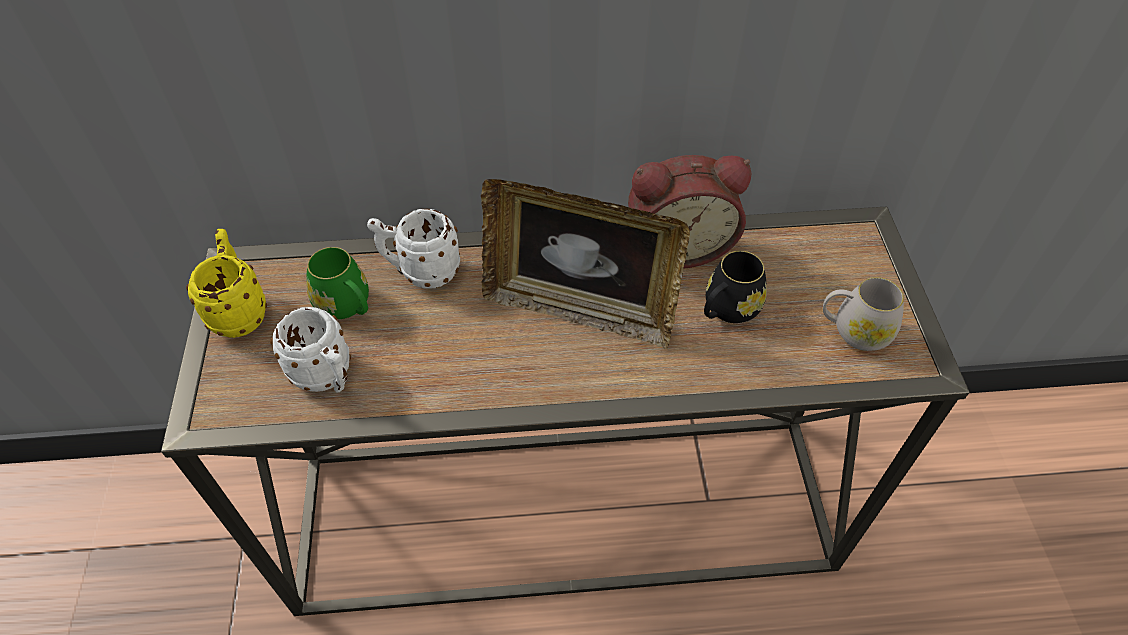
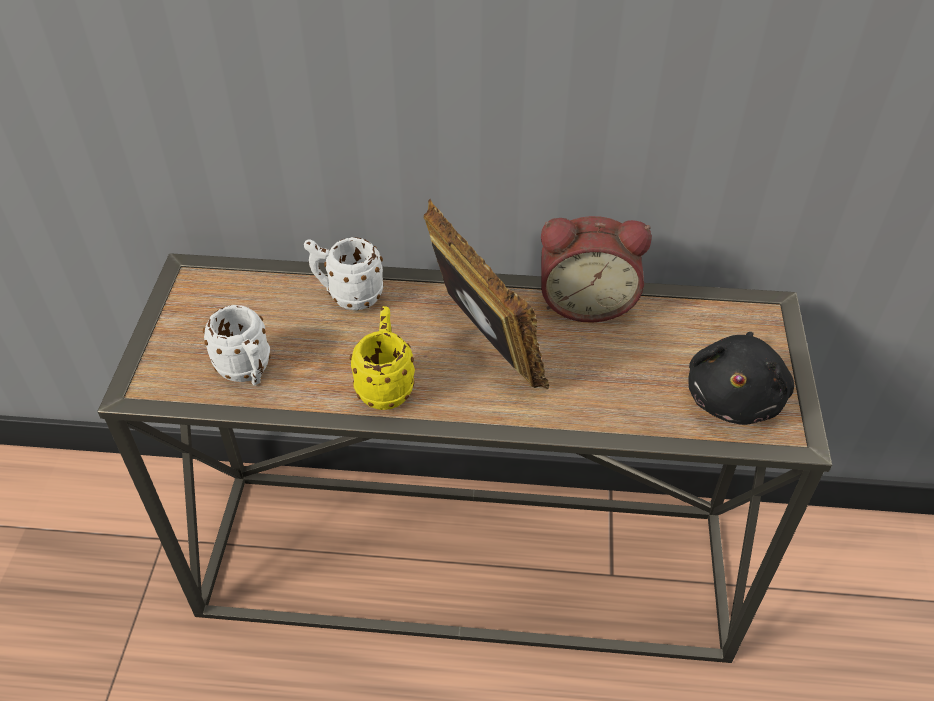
camera: 10 degrees right, 5 degrees down
(240, 310) = (186, 307): yellow mug -> yellow mug (386, 385)
(347, 306) = (277, 316): green mug -> none
(579, 309) = (482, 345): picture frame -> picture frame turned 150 degrees counterclockwise
(727, 310) = (618, 363): black mug -> none
(854, 331) = (734, 397): white mug -> black plush toy

